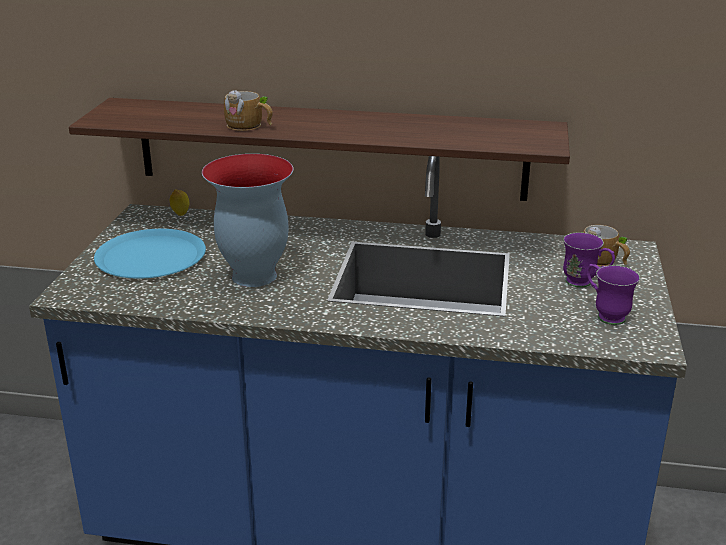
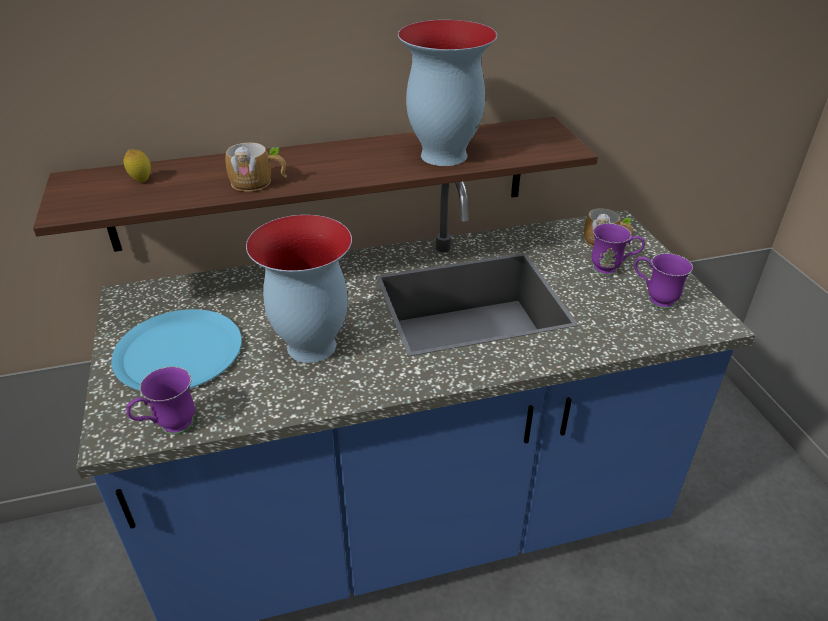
camera: 25 degrees left, 10 degrees up
(107, 299) = (169, 428): none -> purple mug
(180, 214) = (172, 286): lemon -> lemon (141, 180)
(421, 132) = (442, 155): none -> vase

